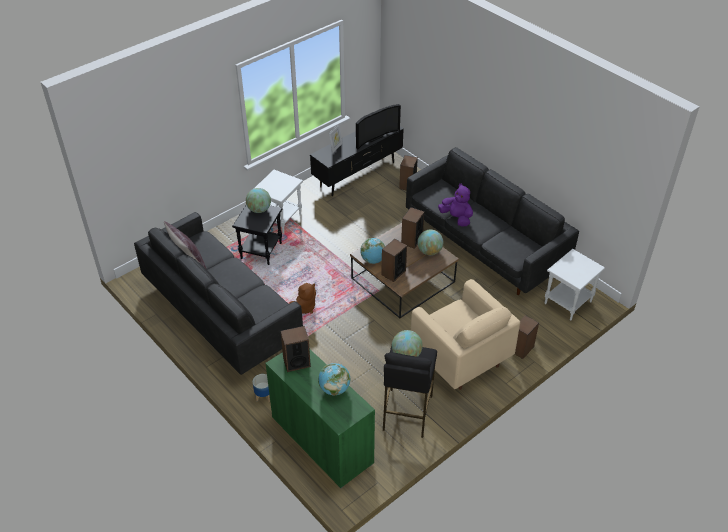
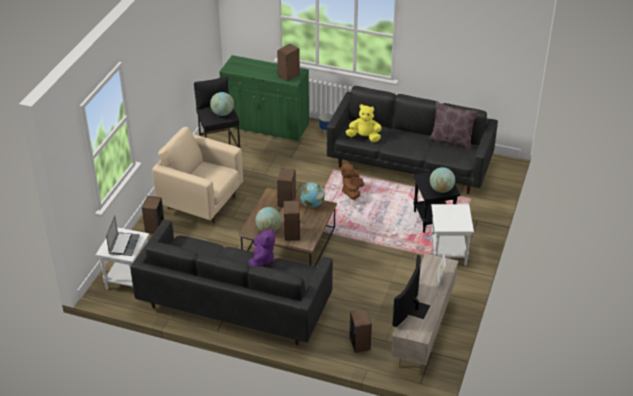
camera: 150 degrees right, 5 degrees down
(264, 301) = (364, 137): none -> yellow plush toy
(334, 389) = (252, 71): globe -> none
(358, 175) = (422, 333): black tv stand -> beige tv stand
(456, 218) = (262, 260): purple plush toy -> purple plush toy turned 90 degrees counterclockwise
(575, 266) = (124, 244): none -> laptop

